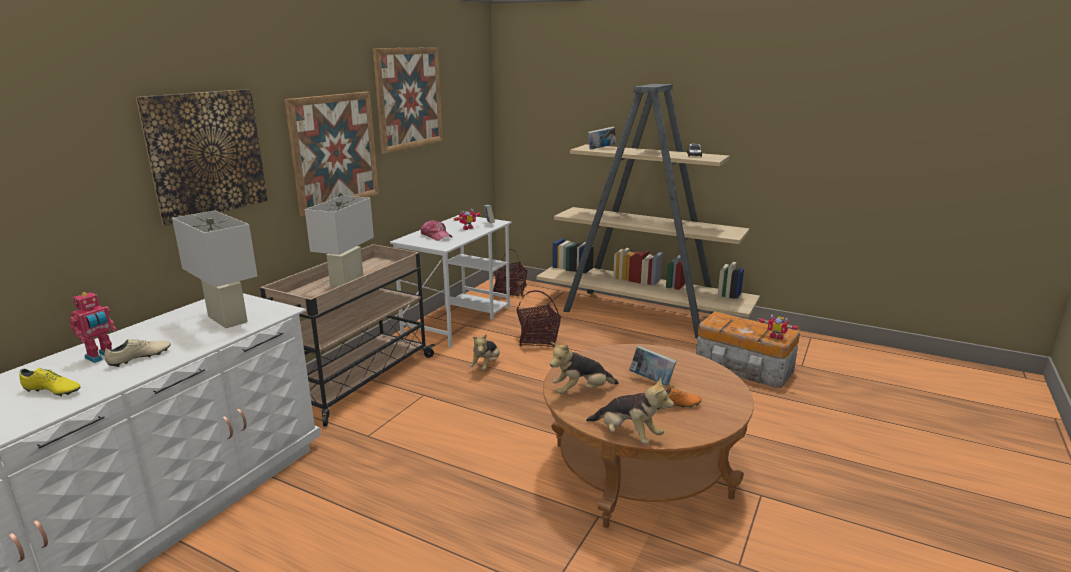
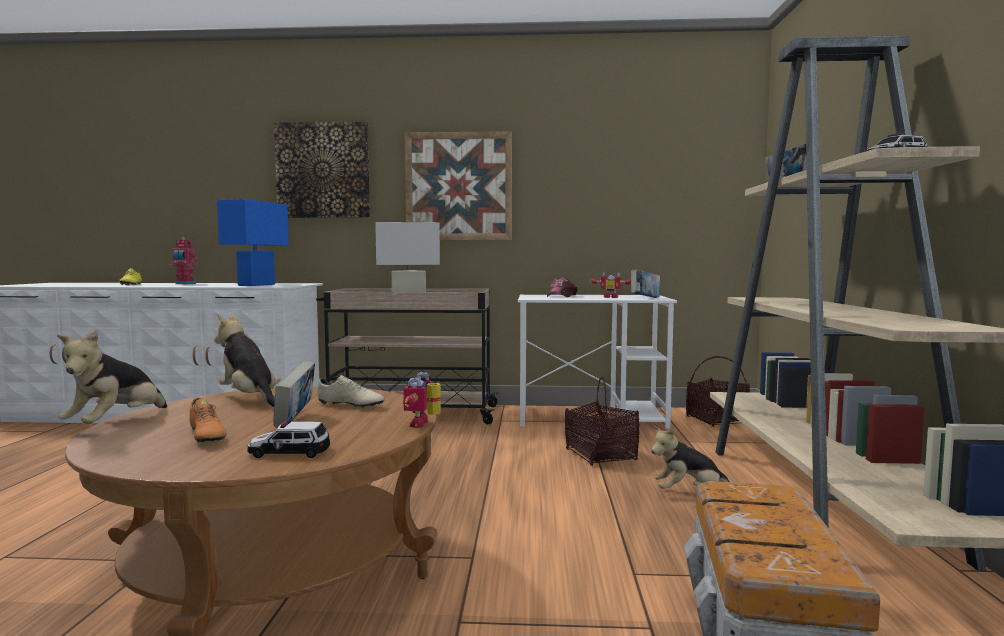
camera: 65 degrees right, 15 degrees down
(140, 358) = (181, 285): beige shoe -> beige shoe (350, 405)
(227, 319) = (256, 285): white table lamp -> blue table lamp
(409, 98) = (579, 143): picture -> none
(486, 366) = (496, 446): plush toy -> plush toy (689, 492)
(715, 385) = (289, 452): none -> toy car
(776, 336) = (770, 557): toy robot -> toy robot (424, 424)

